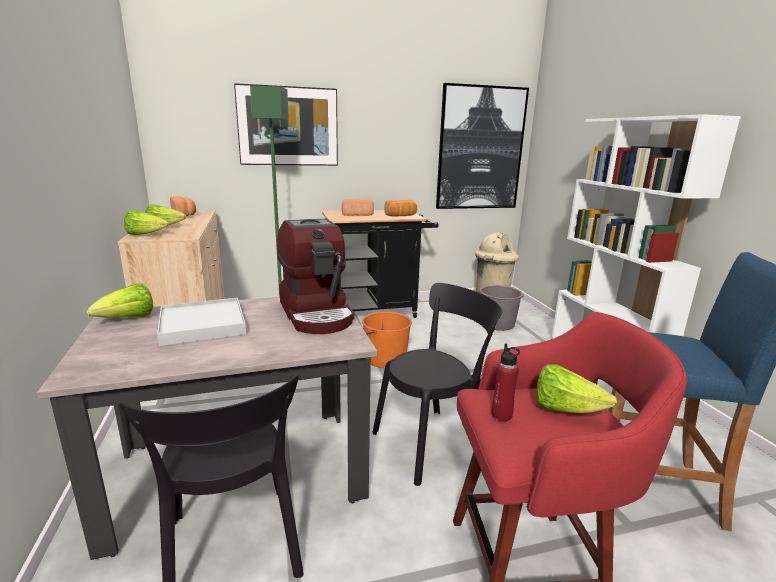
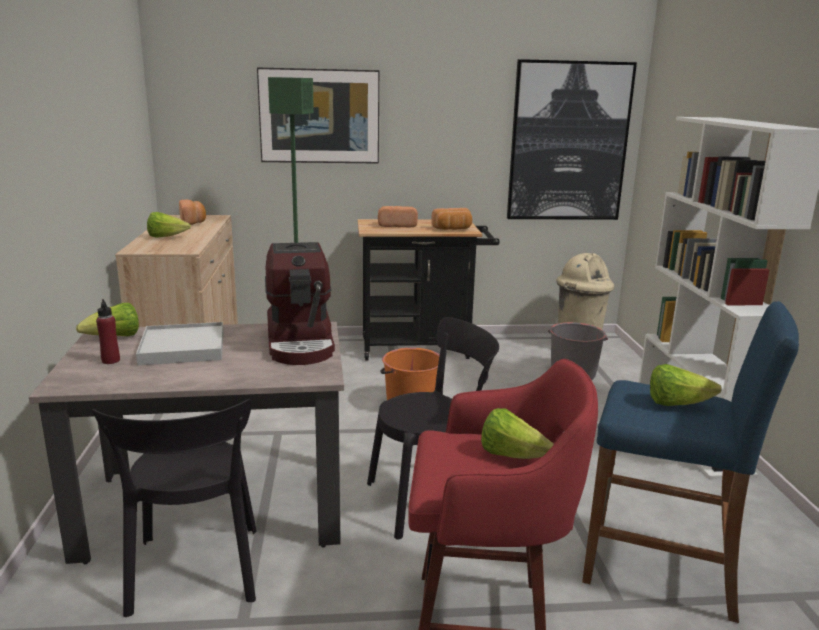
camera: 10 degrees right, 0 degrees up
(145, 235) = (145, 247): lettuce -> lettuce (676, 404)
(501, 415) = (444, 454): red bottle -> red bottle (110, 360)

